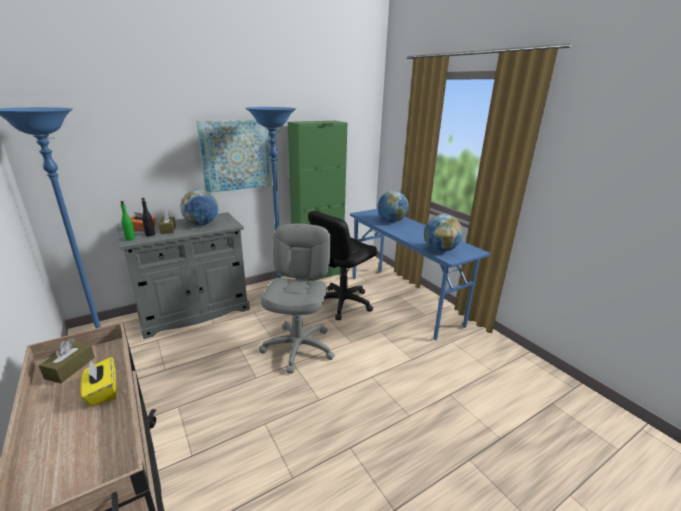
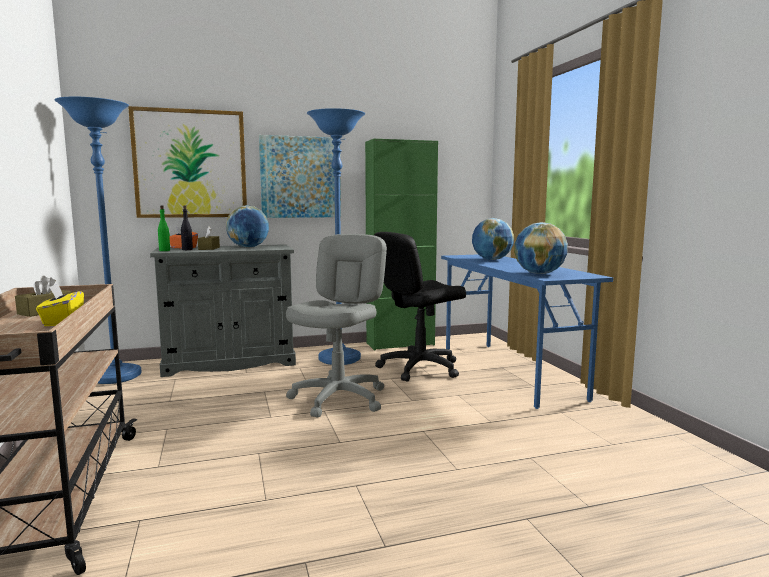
camera: 15 degrees right, 15 degrees down
(136, 151) = (190, 164): none -> picture

